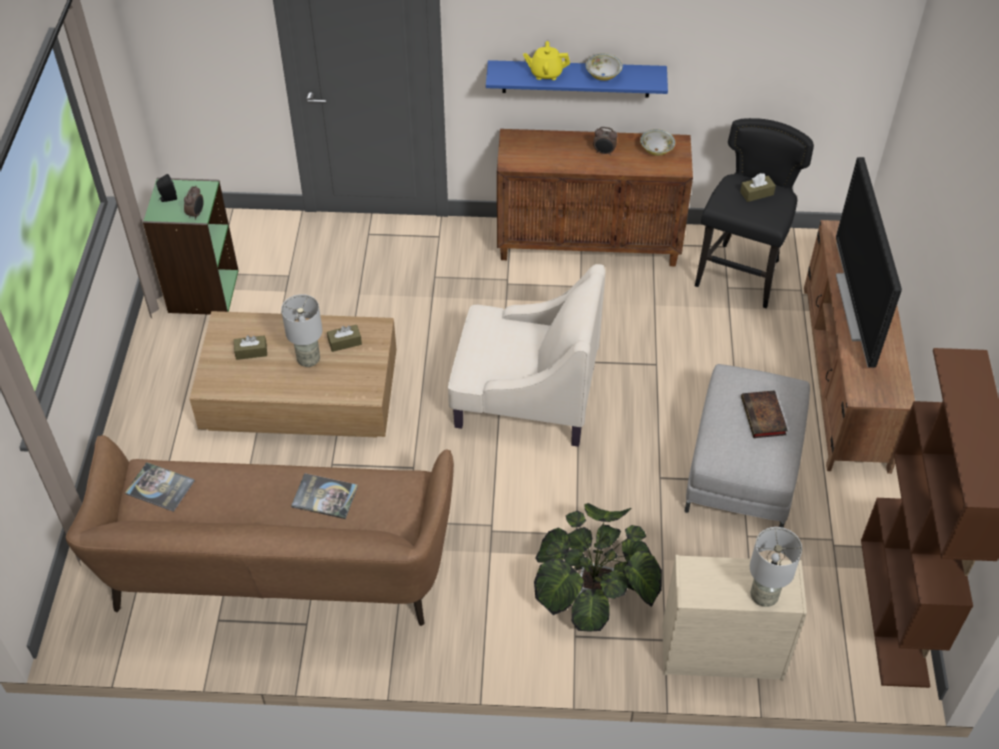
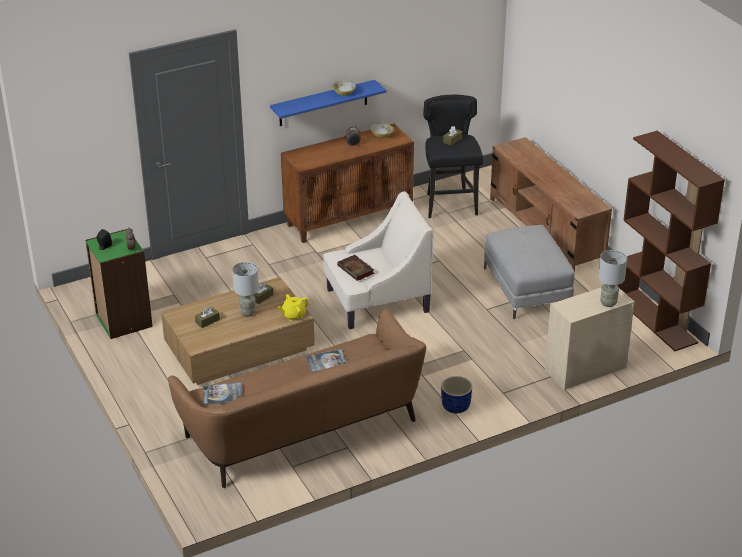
camera: 30 degrees left, 15 degrees down
(493, 627) = (455, 406): none -> blue planter
(546, 73) = (310, 101): yellow teapot -> yellow teapot (293, 315)
(594, 587) = (494, 369): potted plant -> none
(764, 417) = (535, 244): book -> book (356, 270)
(857, 307) = (545, 176): television -> none

